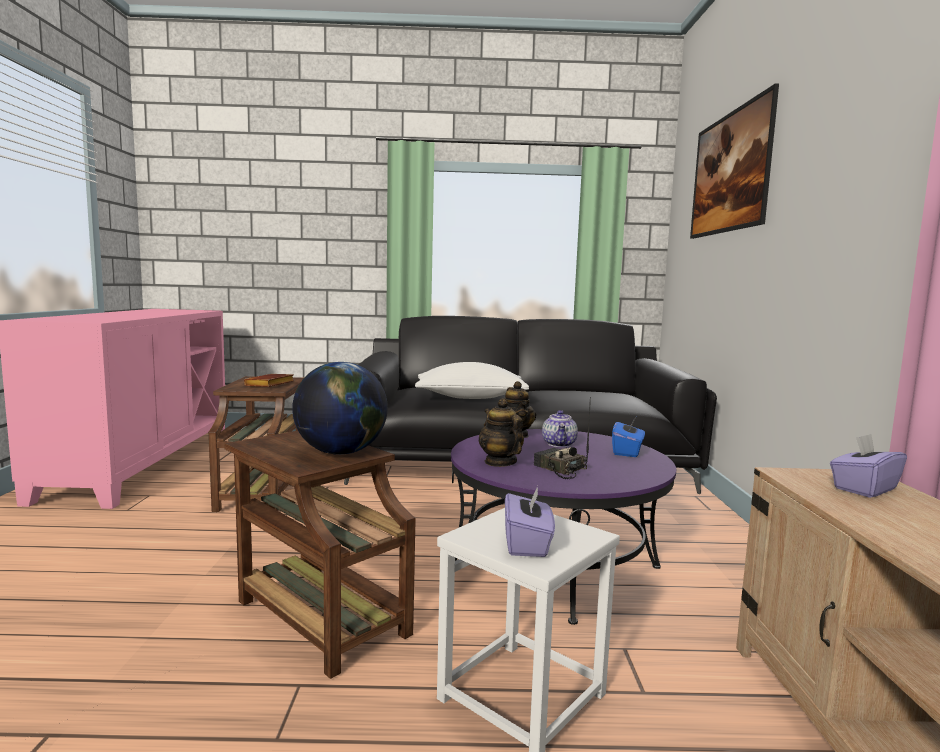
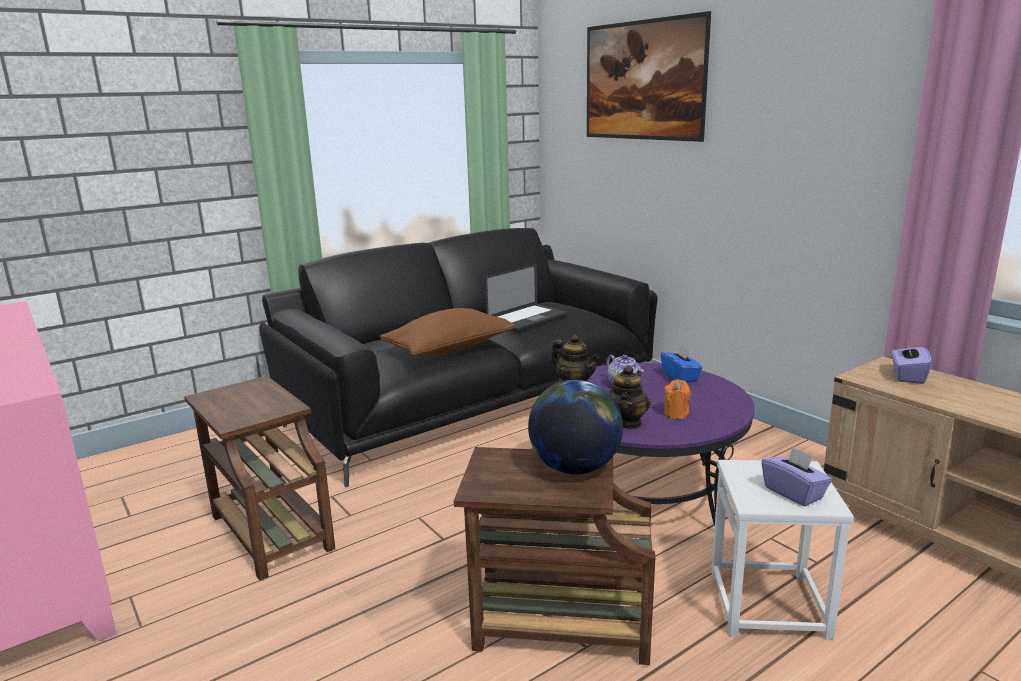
camera: 35 degrees left, 10 degrees up
(270, 385) = (261, 402): brown book -> none
(470, 397) = (449, 349): white pillow -> brown pillow
(500, 462) = (626, 422): teapot -> teapot turned 105 degrees counterclockwise
(559, 469) = (676, 414): radio -> orange candle
(570, 394) = (527, 319): none -> laptop

